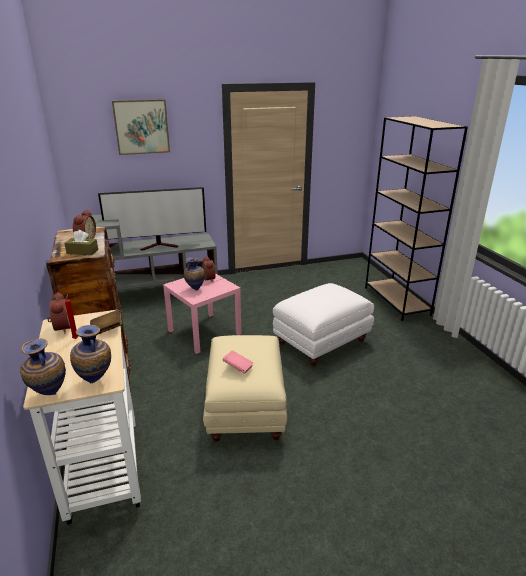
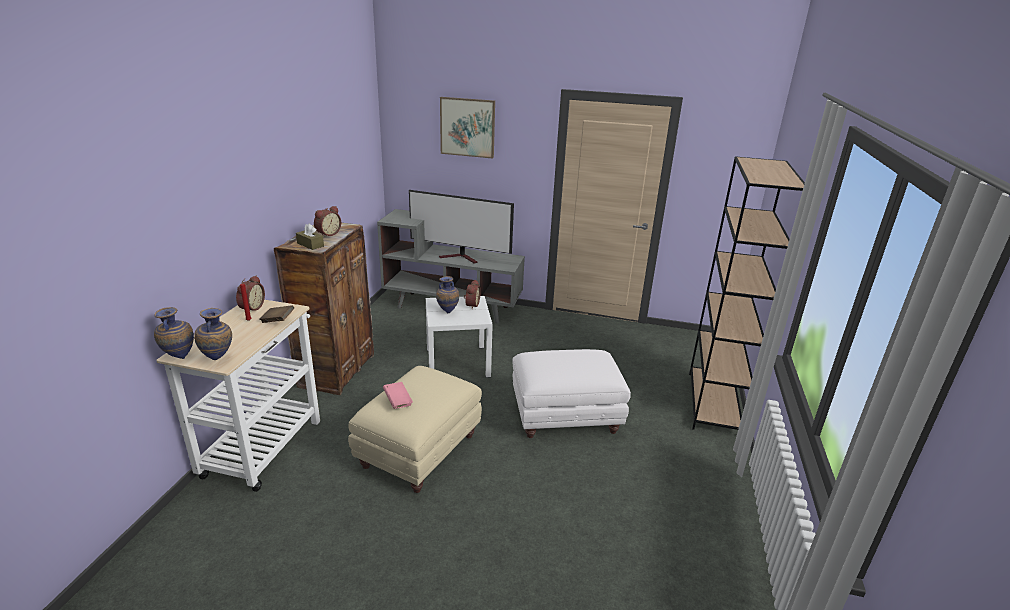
camera: 30 degrees right, 0 degrees up
(204, 332) = (458, 362): pink side table -> white side table

